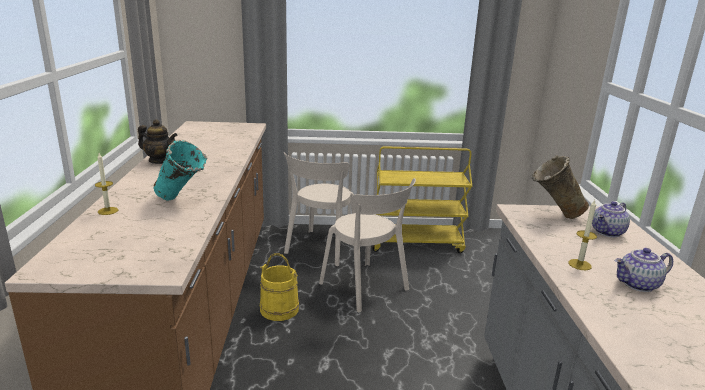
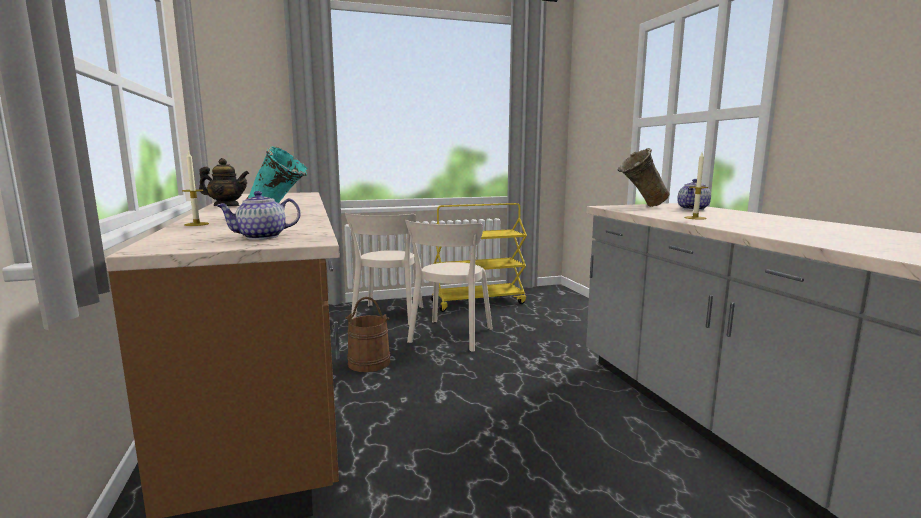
camera: 15 degrees left, 10 degrees down
(279, 309) = (369, 363): yellow bucket -> brown bucket
(366, 288) = (449, 337): beige chair -> beige chair turned 75 degrees clockwise
(638, 285) = (753, 221): teapot -> teapot (261, 237)

